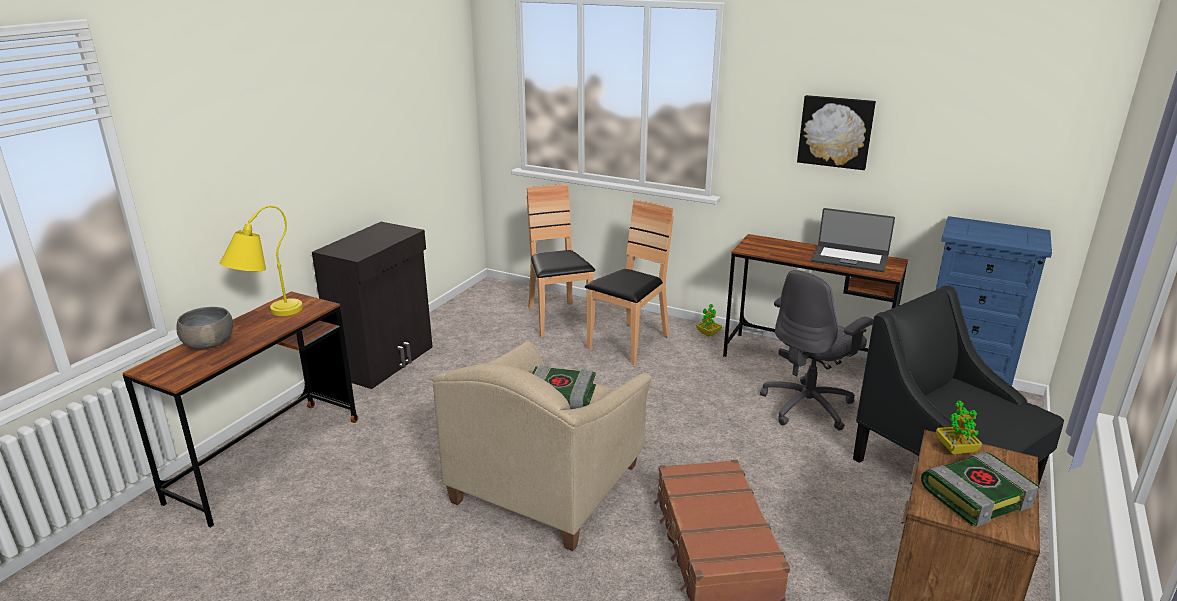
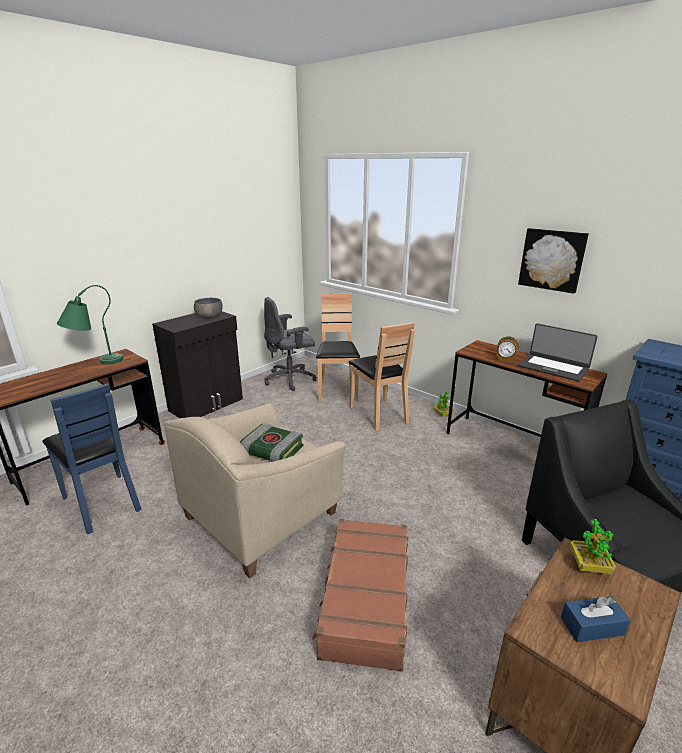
camera: 15 degrees right, 0 degrees up
(208, 344) = (43, 378): grey bowl -> grey bowl (209, 317)
(267, 316) = (95, 363): yellow table lamp -> green table lamp
(322, 505) = (103, 502): none -> blue chair
(629, 343) = (379, 414): brown chair -> brown chair turned 105 degrees clockwise
(793, 255) = (505, 359): none -> alarm clock
(808, 406) = (500, 485): grey office chair -> grey office chair (291, 379)
(976, 495) = (591, 626): book -> blue tissue box

